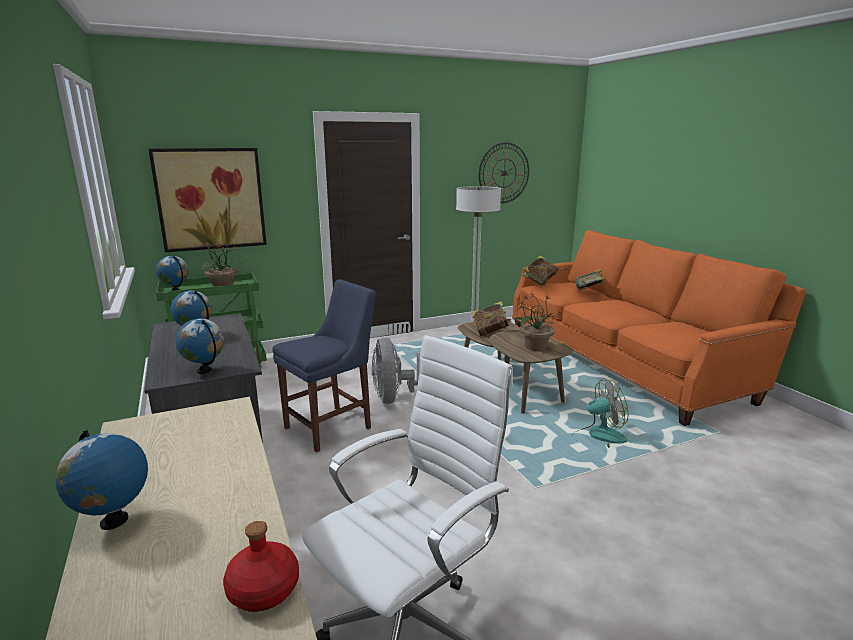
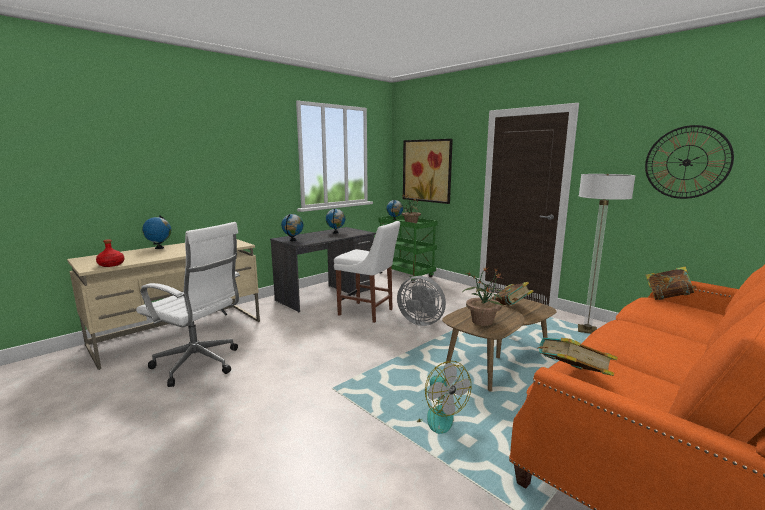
camera: 70 degrees right, 5 degrees down
(332, 426) = (368, 312): blue chair -> white chair
(394, 398) = (421, 321): grey fan -> grey fan turned 120 degrees counterclockwise
(588, 292) = (687, 324): book -> book (572, 377)

